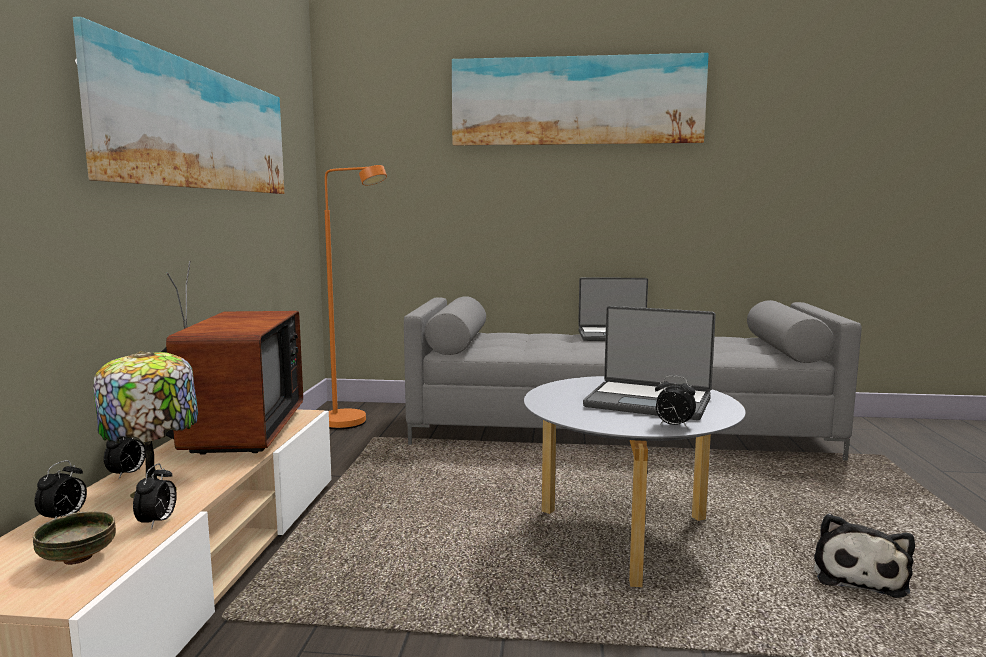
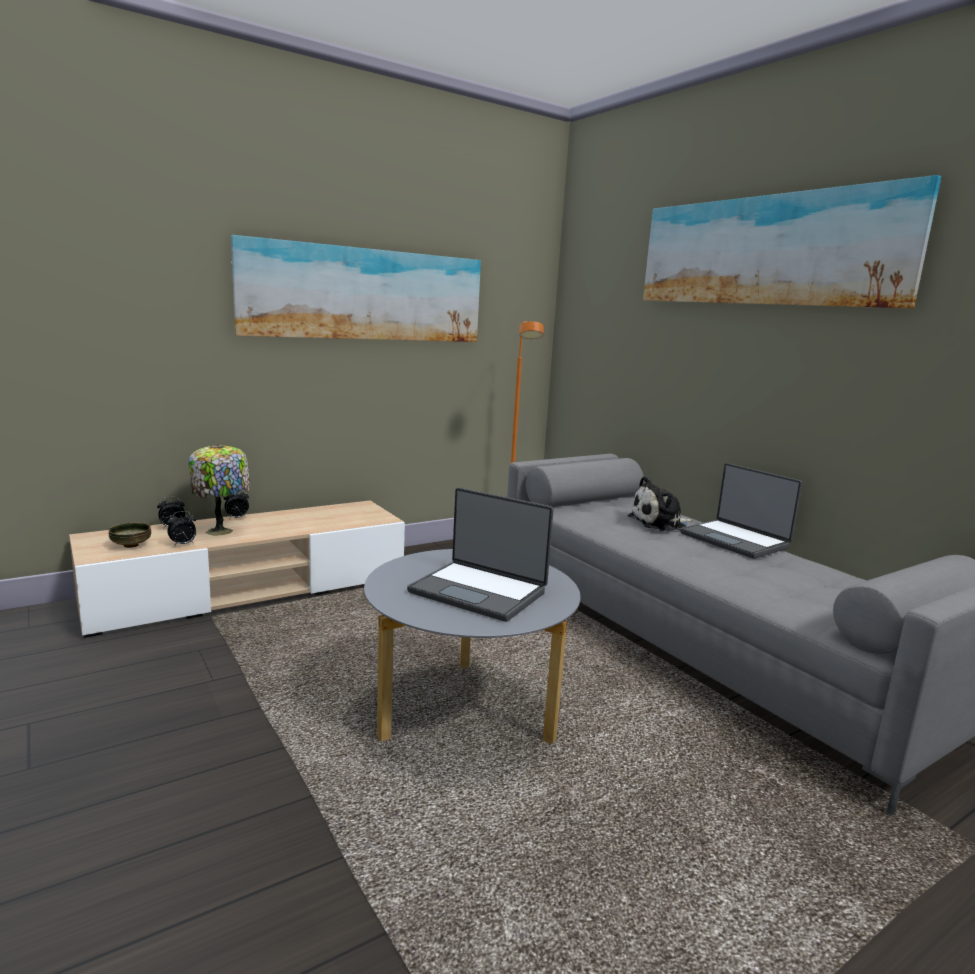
camera: 50 degrees right, 5 degrees up
(233, 434) = (325, 516): television -> none
(649, 402) = (479, 591): laptop -> laptop turned 45 degrees counterclockwise
(673, 426) = (415, 611): alarm clock -> none
(859, 575) = (546, 869): plush toy -> plush toy (660, 523)

